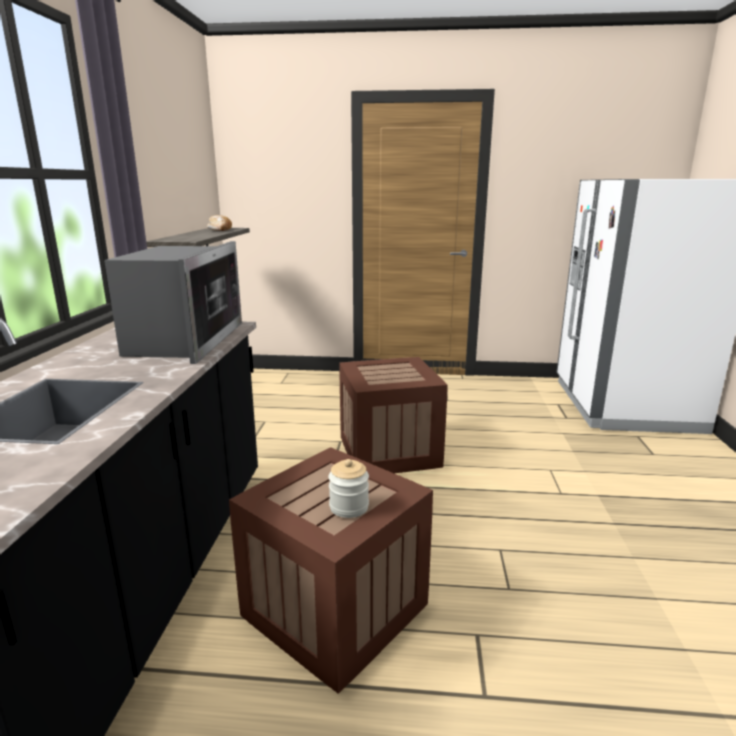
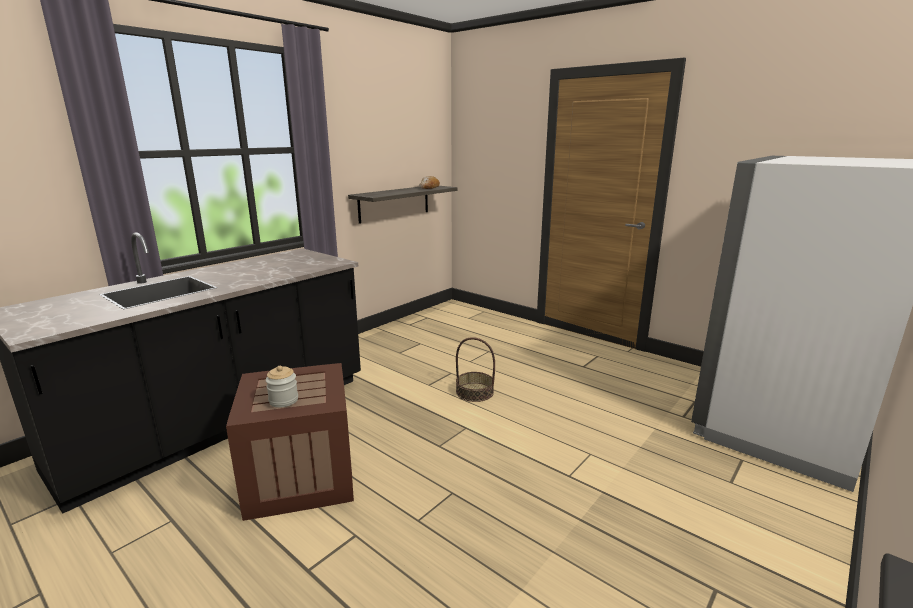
camera: 35 degrees right, 0 degrees up
(185, 340) = (292, 267): microwave -> none
(389, 452) = (474, 392): crate -> basket

